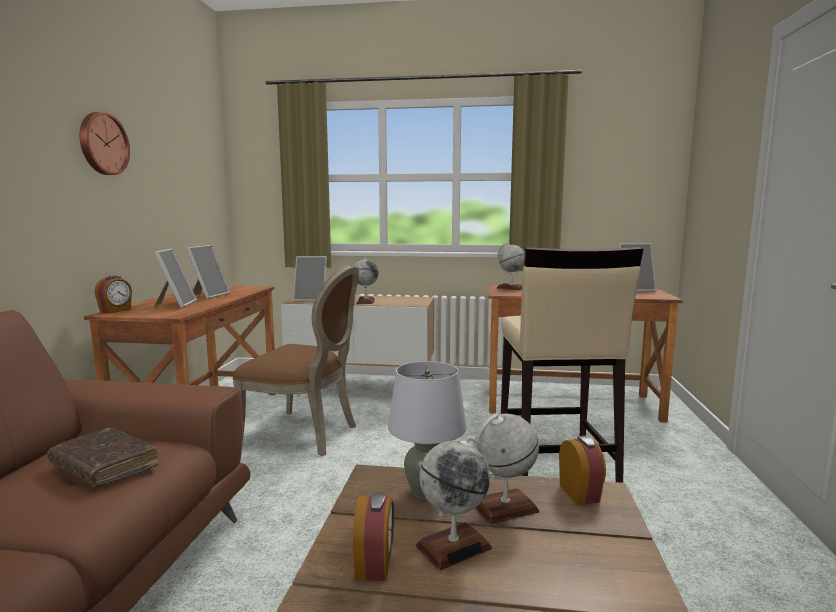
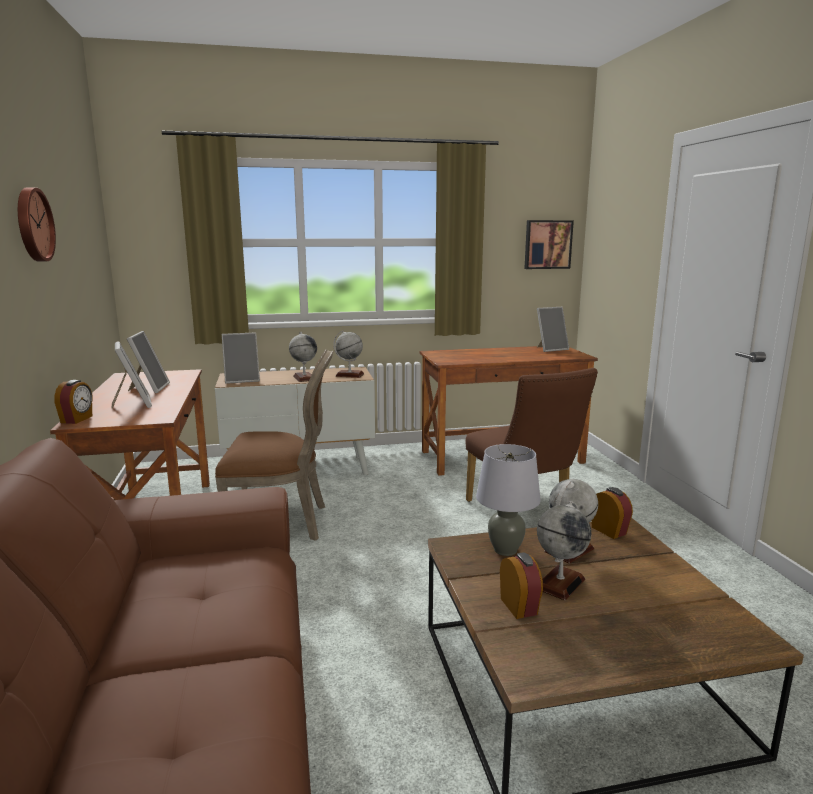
camera: 20 degrees left, 5 degrees up
(104, 467) = (221, 580): brown book -> none
(511, 288) = (446, 354): globe -> globe (349, 375)
(555, 465) = (523, 514): beige stool -> brown chair
(642, 178) = (547, 244): none -> picture

